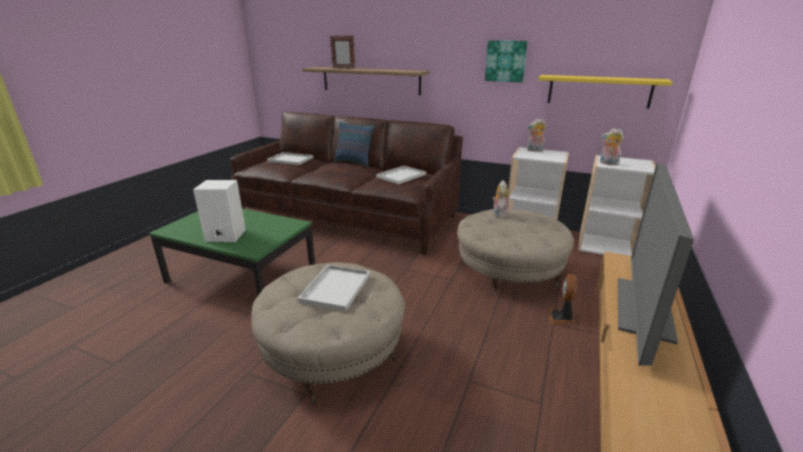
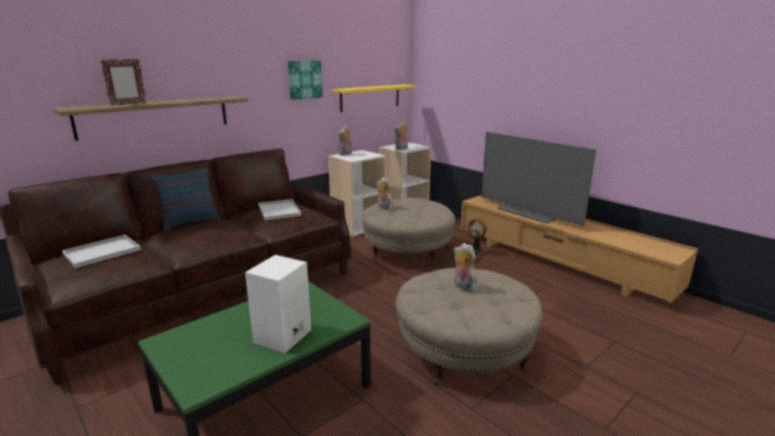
camera: 65 degrees left, 5 degrees down
(336, 289) = (463, 287): white tray -> plush toy

